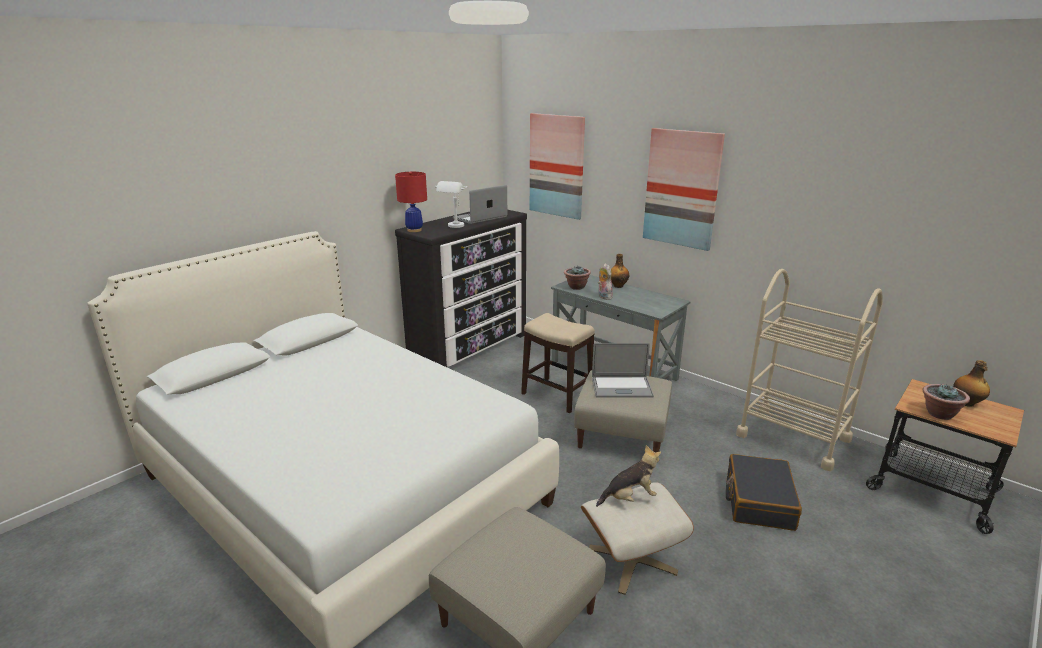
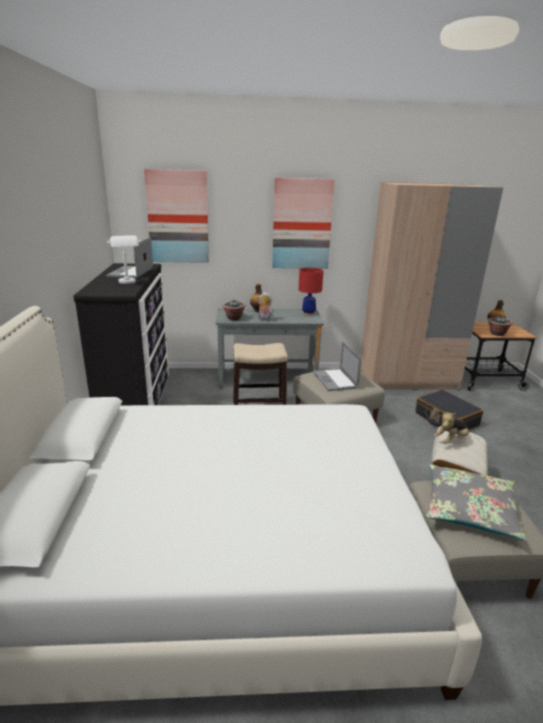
camera: 45 degrees left, 0 degrees up
(414, 230) = (97, 292): red table lamp -> red table lamp (308, 313)
(512, 554) = (469, 509): none -> grey pillow
(621, 387) = (334, 380): laptop -> laptop turned 120 degrees clockwise
(629, 498) = (451, 440): plush toy -> plush toy turned 150 degrees counterclockwise
(793, 437) = (407, 379): beige cart -> beige wardrobe

